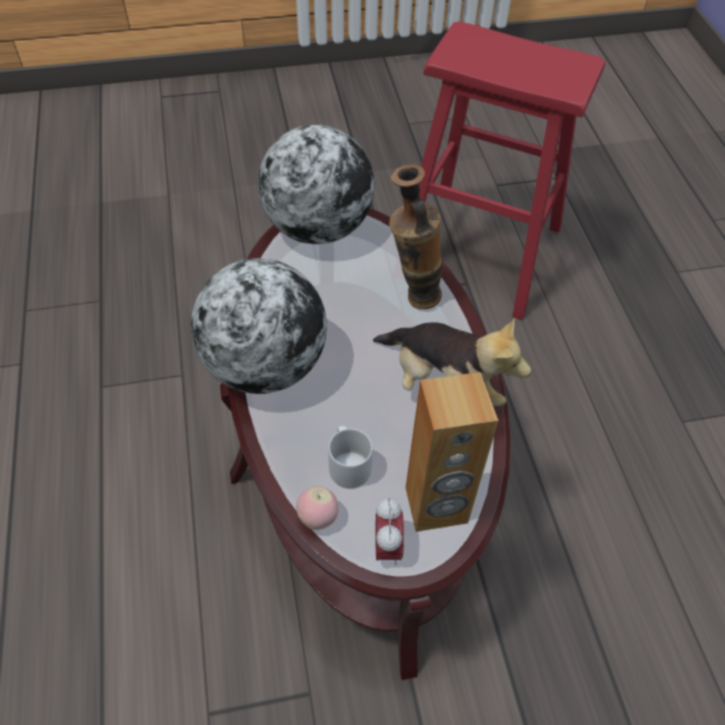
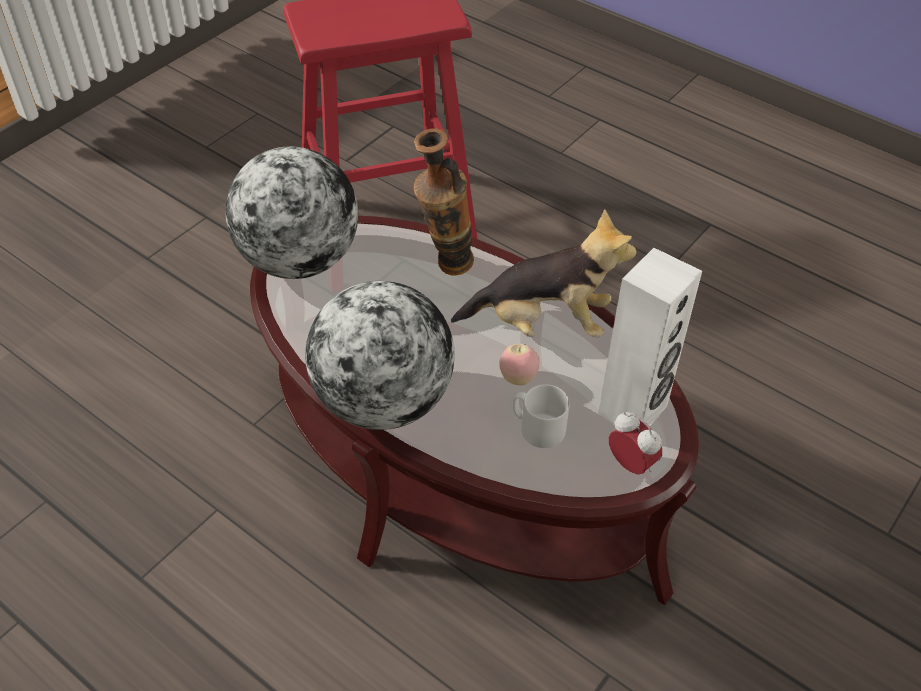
camera: 40 degrees left, 5 degrees down
(318, 518) = (559, 483): apple -> apple (518, 378)
(436, 506) = (633, 410): brown speaker -> white speaker

